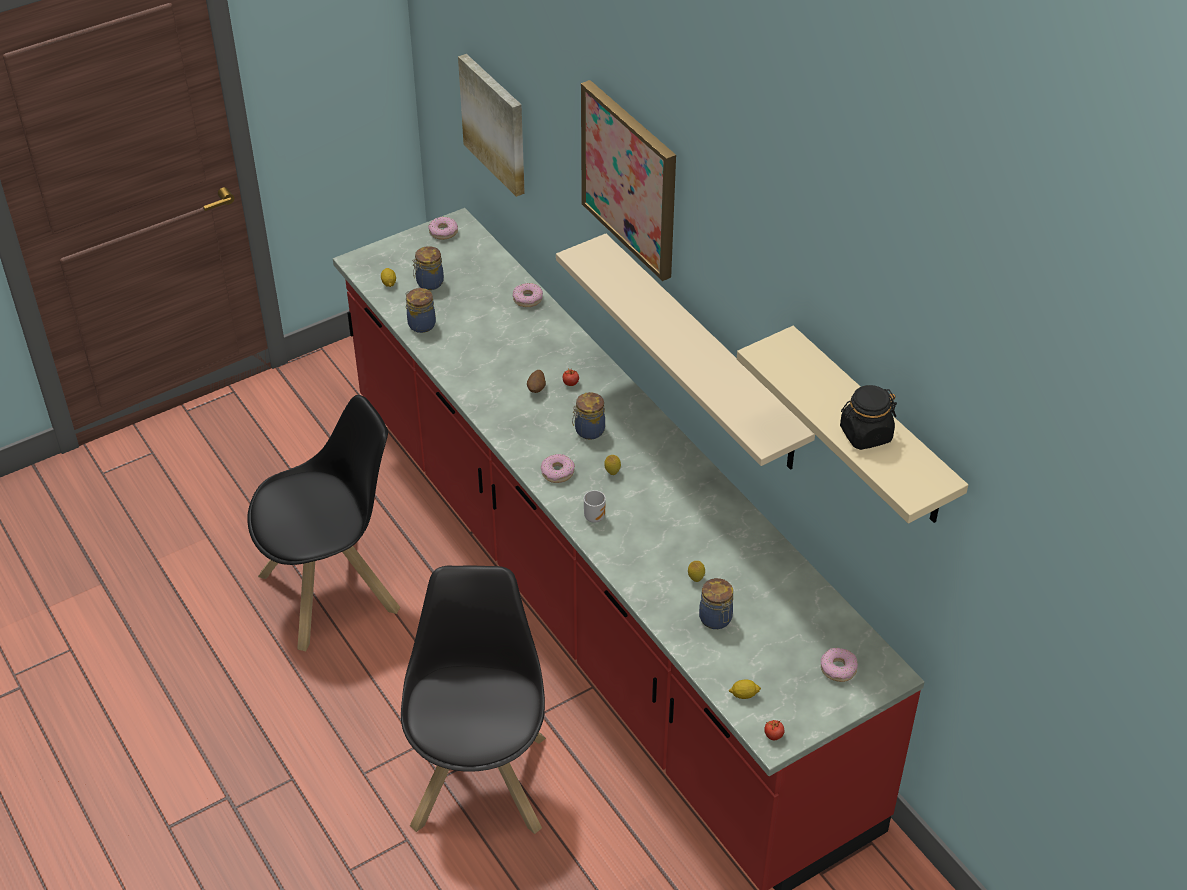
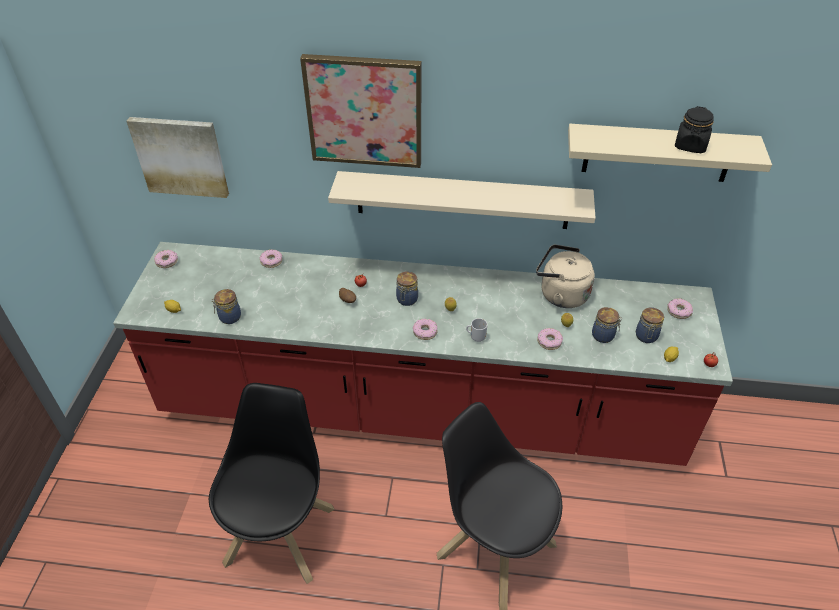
camera: 50 degrees left, 0 degrees up
(428, 283) = (199, 293): jar -> jar (646, 337)
(654, 577) = (549, 341): none -> donut
(743, 548) = (560, 294): none -> beige kettle

